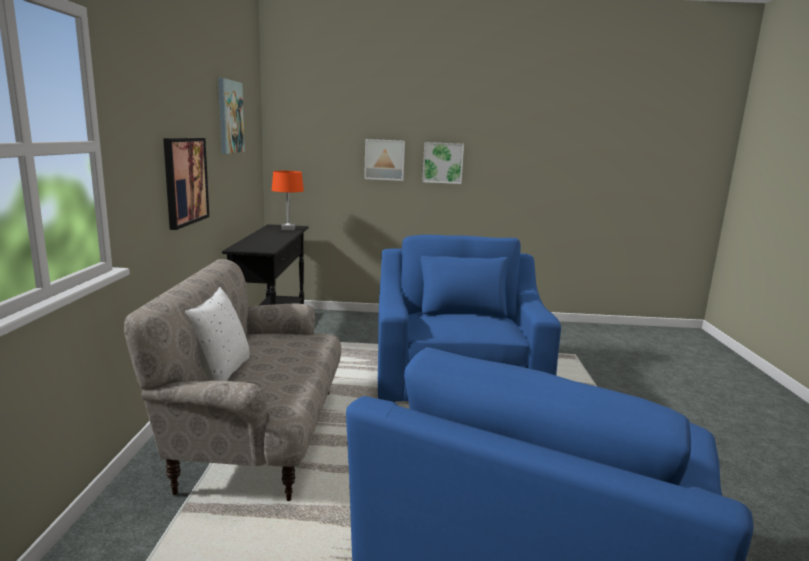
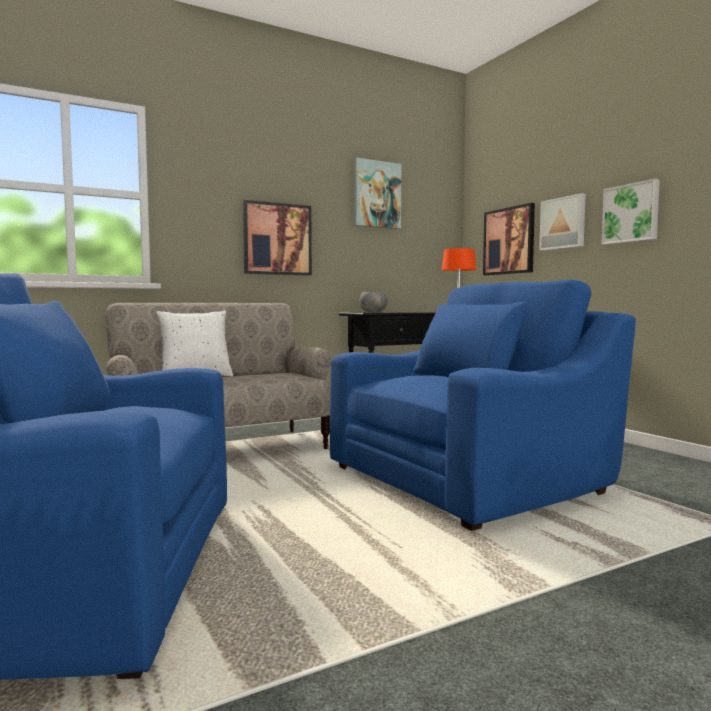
camera: 60 degrees right, 10 degrees down
(261, 247) = (373, 312): none -> grey bowl
(326, 165) = (509, 241): none -> picture

